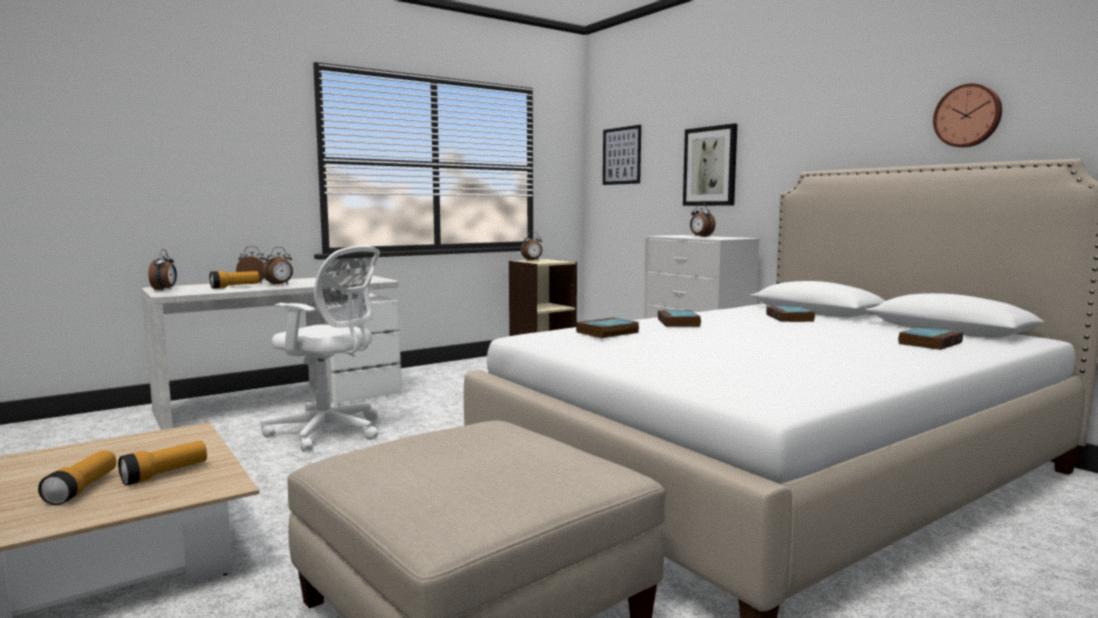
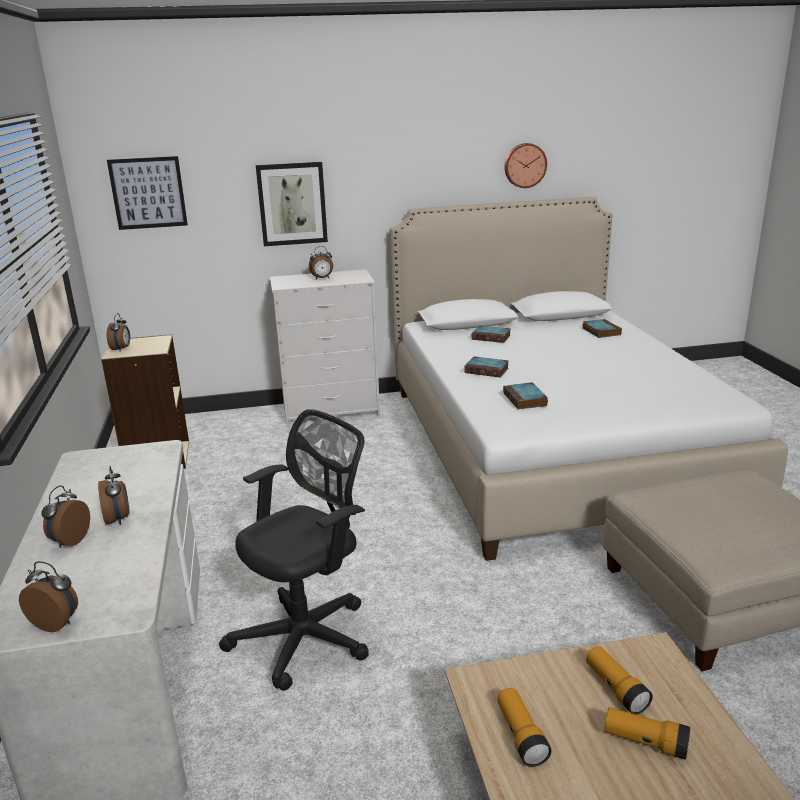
camera: 65 degrees left, 15 degrees up
(235, 287) = (104, 556): flashlight -> flashlight (521, 736)
(329, 432) = (308, 636): white office chair -> black office chair

